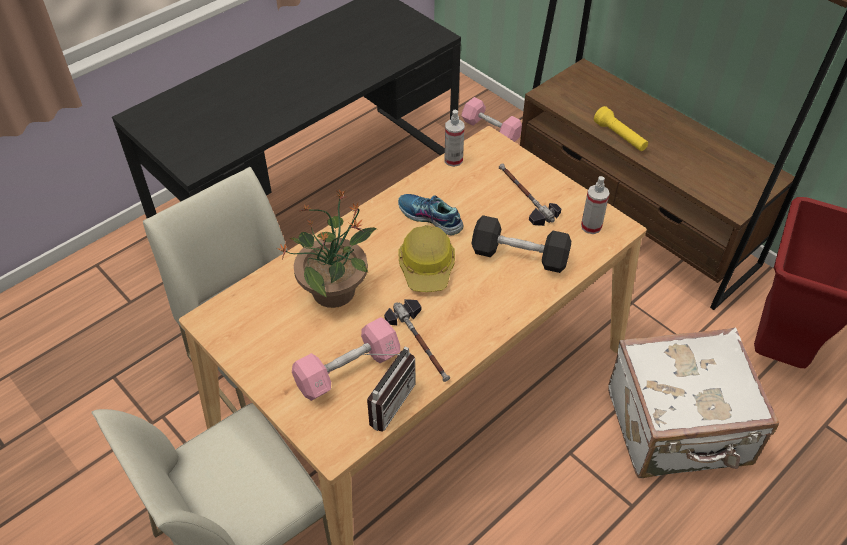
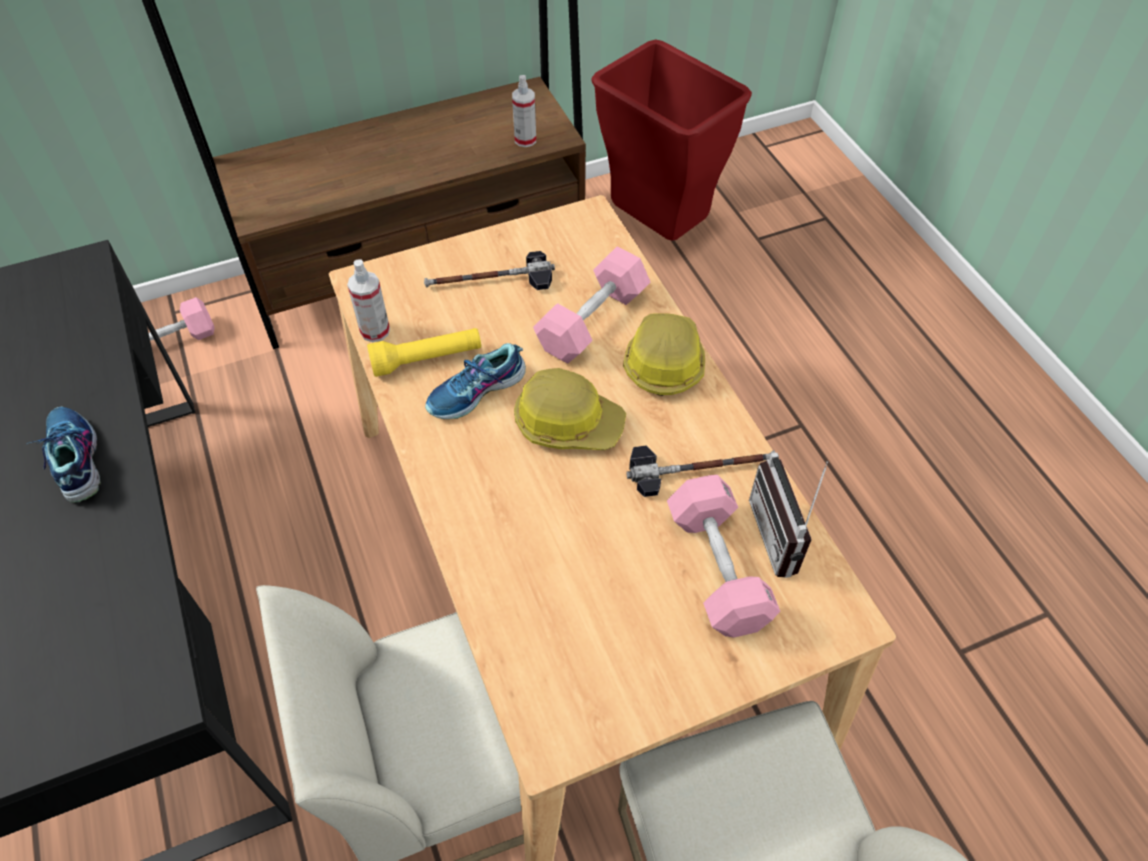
camera: 70 degrees left, 5 degrees up
(312, 87) = (74, 459): none -> shoe
(335, 290) = (564, 545): potted plant -> none
(386, 401) = (784, 536): radio -> radio turned 150 degrees counterclockwise
(504, 302) = (663, 361): none -> hard hat
(519, 256) = (592, 321): black dumbbell -> pink dumbbell
(591, 226) = (575, 239): spray bottle -> spray bottle (525, 140)
(620, 137) = (386, 180): yellow flashlight -> yellow flashlight (427, 359)
(678, 429) = (723, 348): white suitcase -> none

